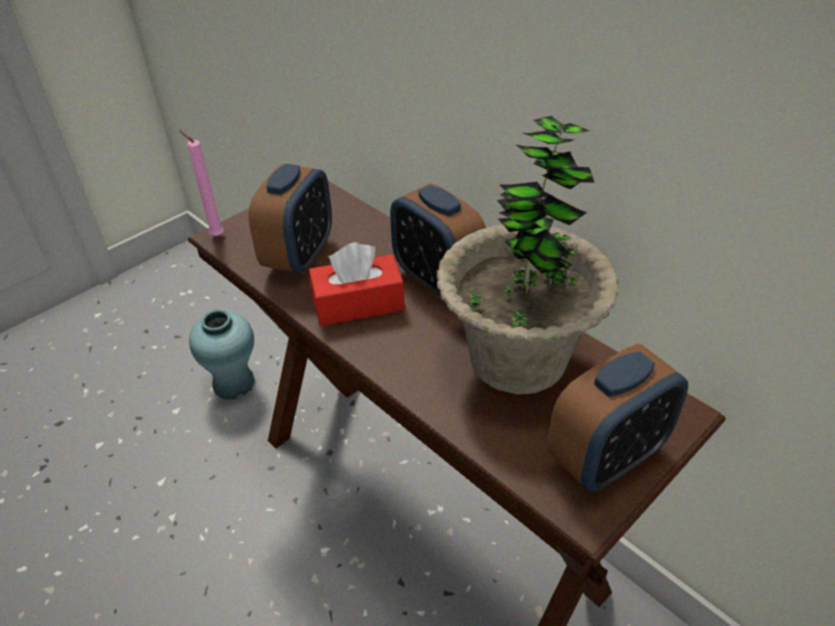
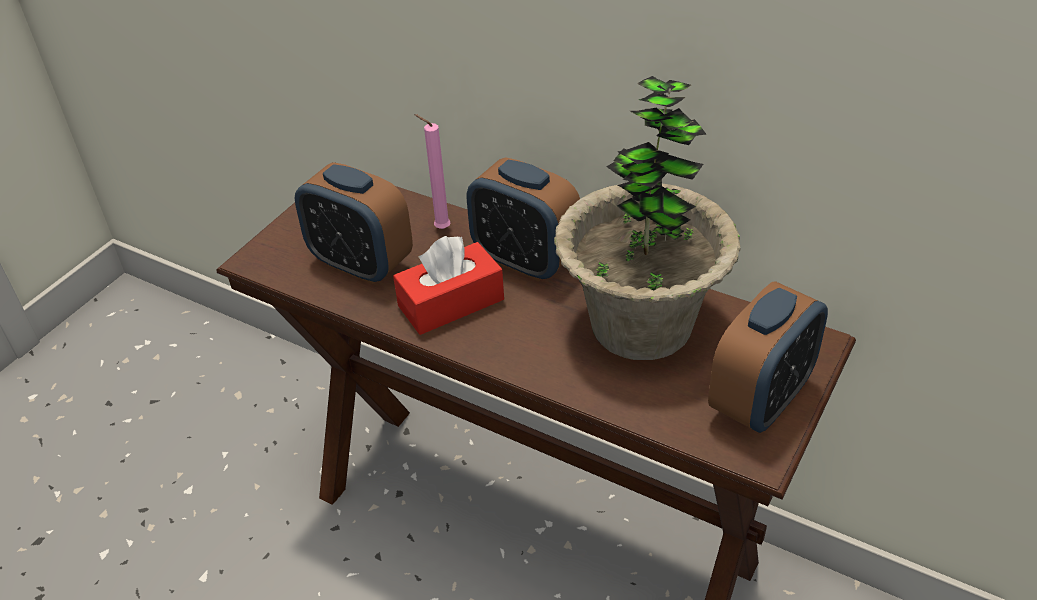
camera: 15 degrees left, 0 degrees up
(215, 235) = (250, 260): pink candle -> pink candle (440, 228)
(234, 383) = (251, 441): turquoise vase -> none
(299, 256) = (361, 264): alarm clock -> alarm clock turned 120 degrees clockwise

